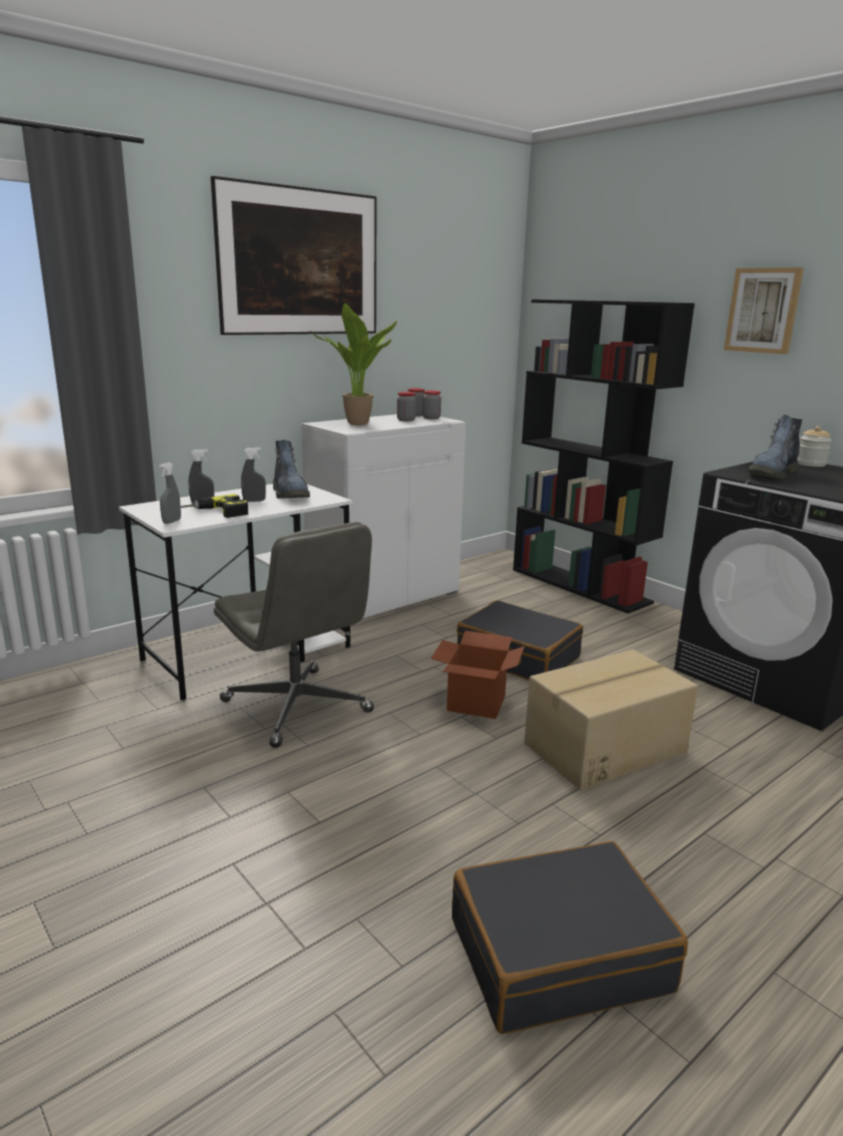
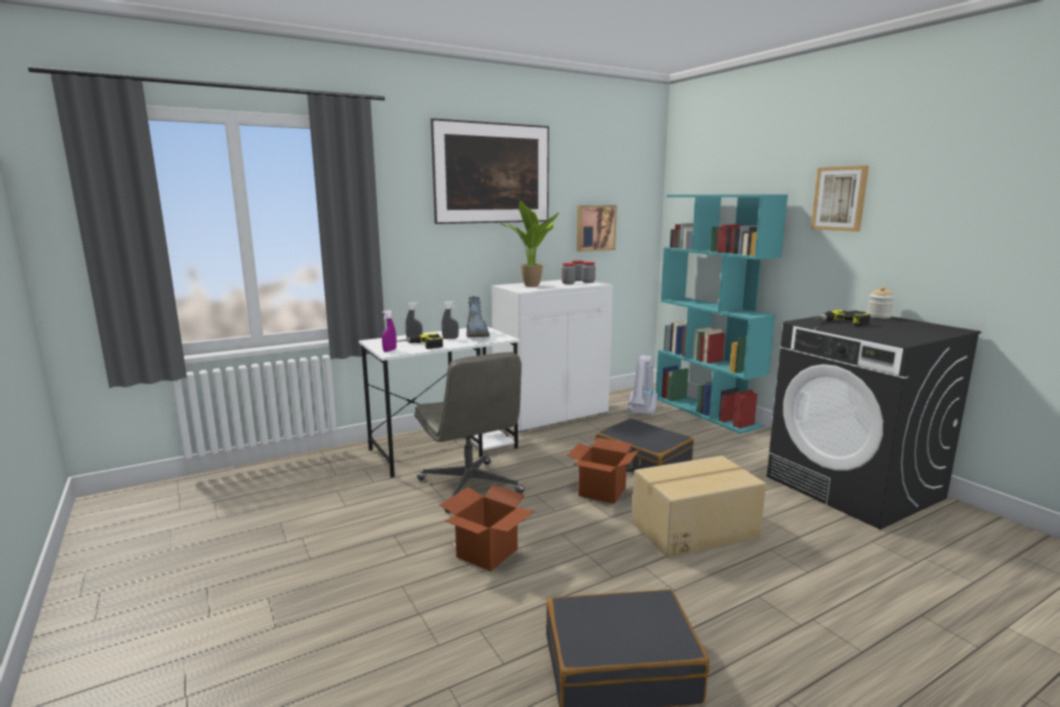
camera: 10 degrees right, 5 degrees down
(171, 521) = (389, 350): grey spray bottle -> purple spray bottle
(342, 803) = (487, 553): none -> cardboard box
(436, 343) = (595, 228): none -> picture
(500, 592) = (641, 414): none -> vacuum cleaner
(580, 586) = (706, 412): black bookcase -> turquoise bookcase
(772, 474) = (840, 323): boot -> power drill

